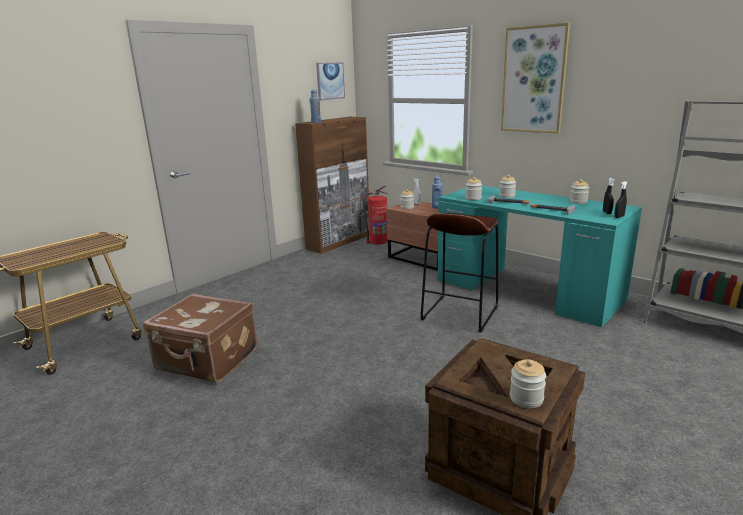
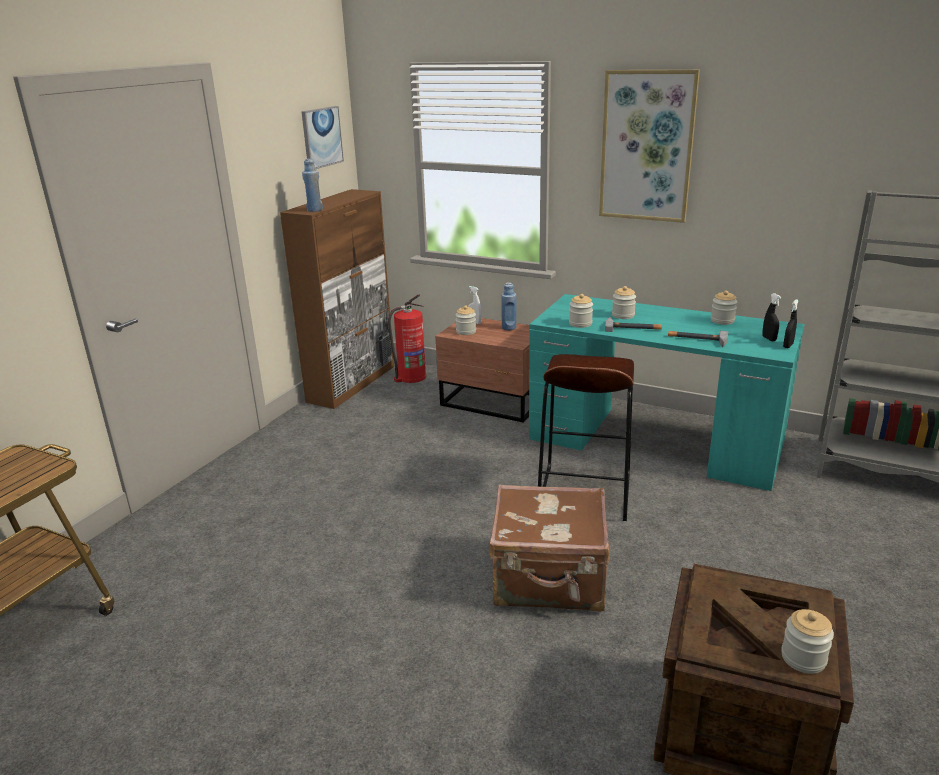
camera: 15 degrees left, 5 degrees up
(207, 361) = (250, 635): brown suitcase -> brown suitcase (549, 580)

